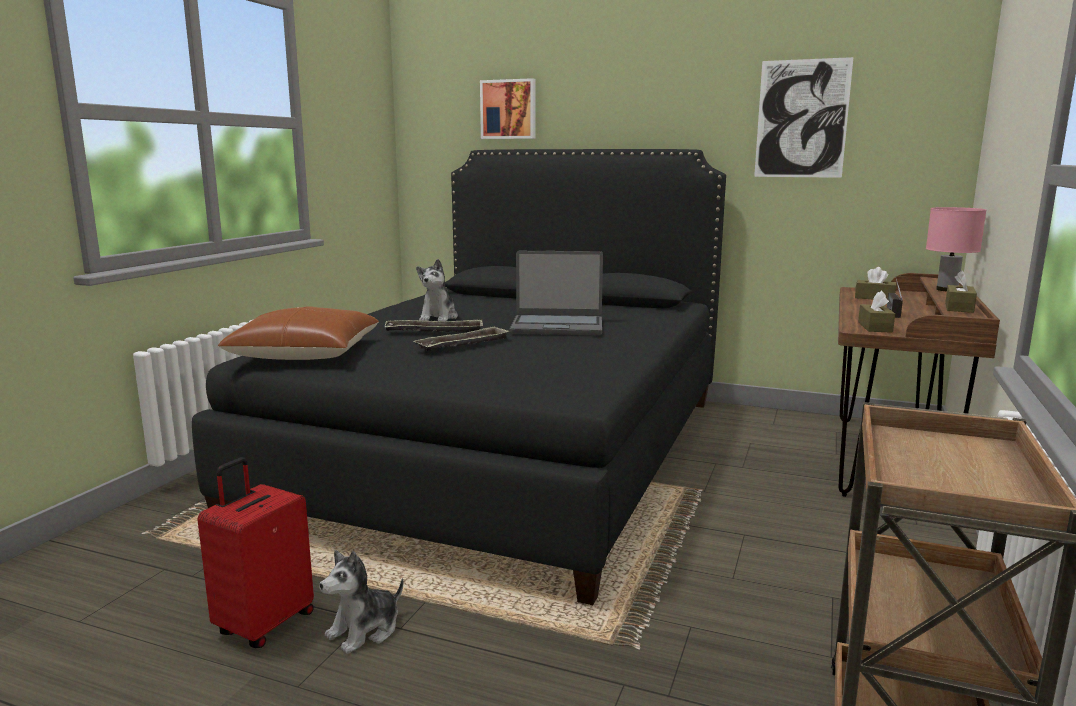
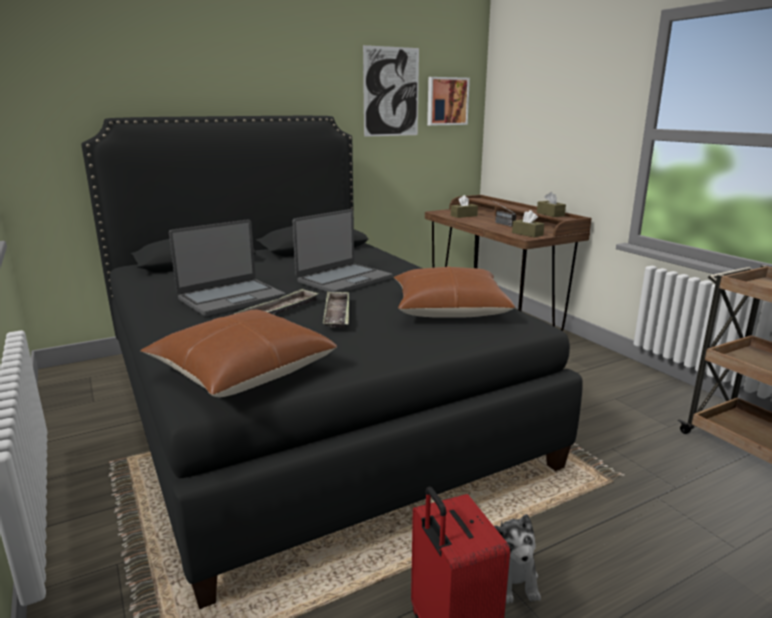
camera: 50 degrees left, 5 degrees up
(438, 317) = (231, 298): plush toy -> laptop
(509, 109) = (137, 74): picture -> picture (446, 101)
(558, 367) = (449, 309): none -> brown pillow
(946, 290) = (506, 204): pink table lamp -> none

